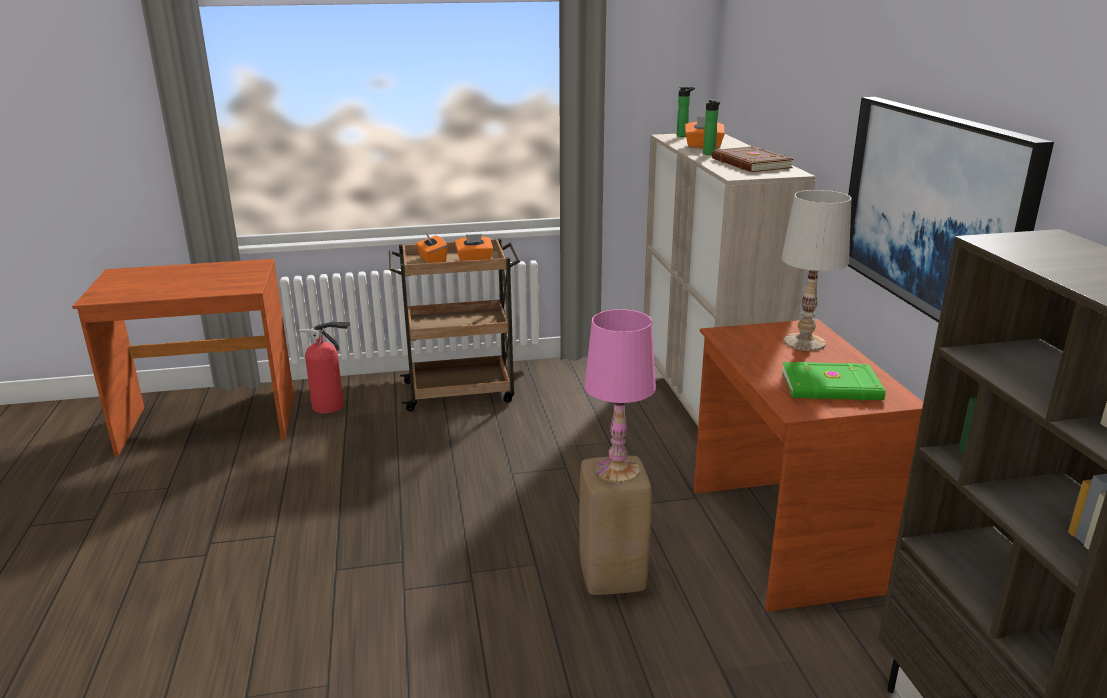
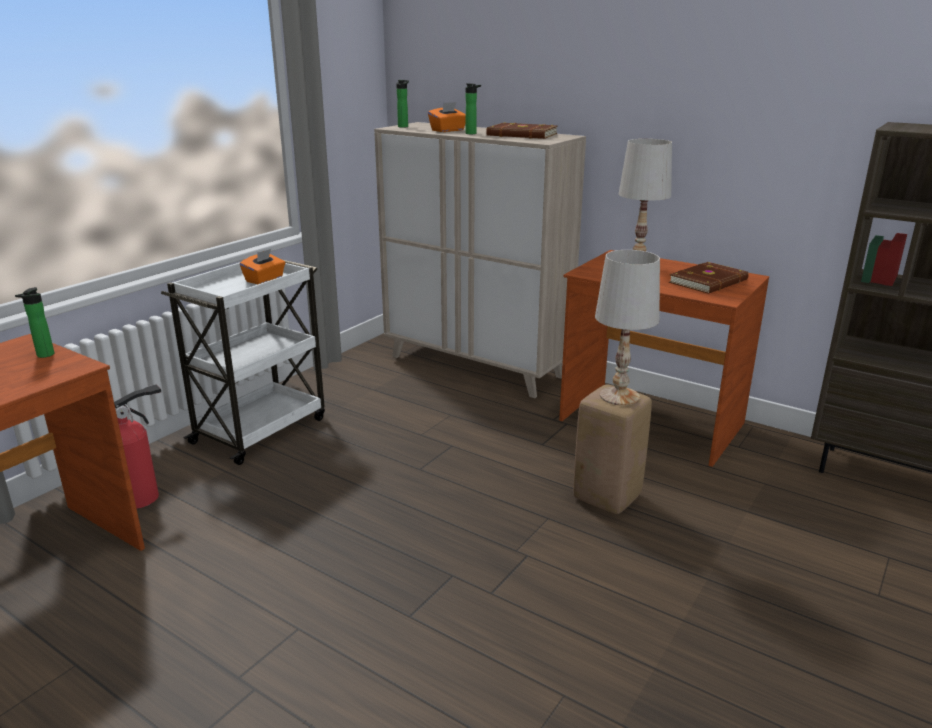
camera: 45 degrees left, 0 degrees up
(249, 275) = (43, 355): none -> bottle
(432, 260) = (221, 290): orange tissue box -> none
(461, 391) = (261, 429): brown cart -> white cart
(617, 470) = (619, 396): pink table lamp -> white table lamp
(832, 387) = (709, 281): green book -> brown book
(934, 211) = (740, 137): picture -> none

